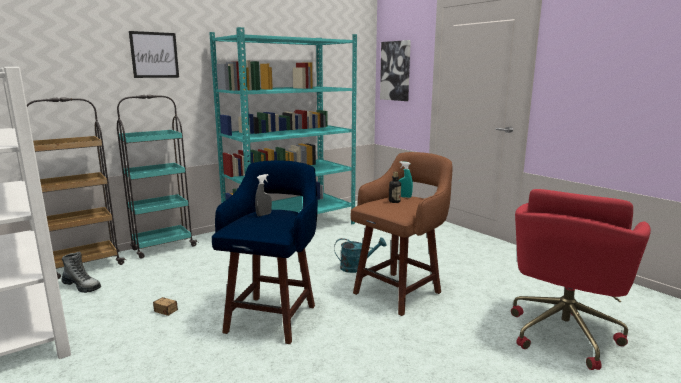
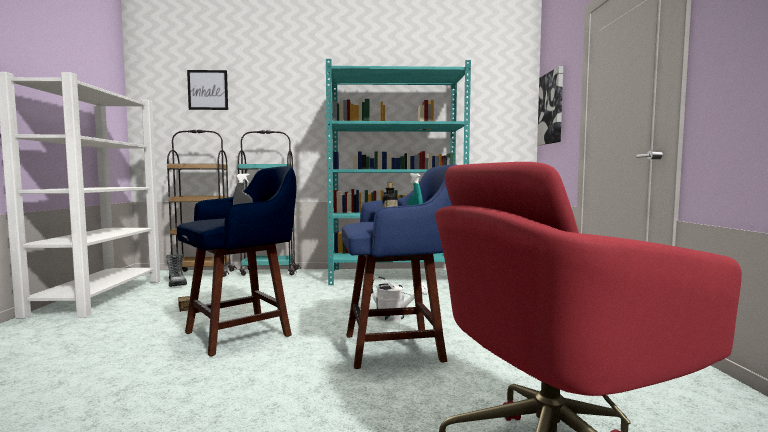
camera: 35 degrees right, 10 degrees down
(154, 55) = (283, 98): picture -> picture (208, 90)
(357, 267) = (395, 317): turquoise watering can -> white watering can
(400, 292) = (398, 348): brown stool -> blue stool

